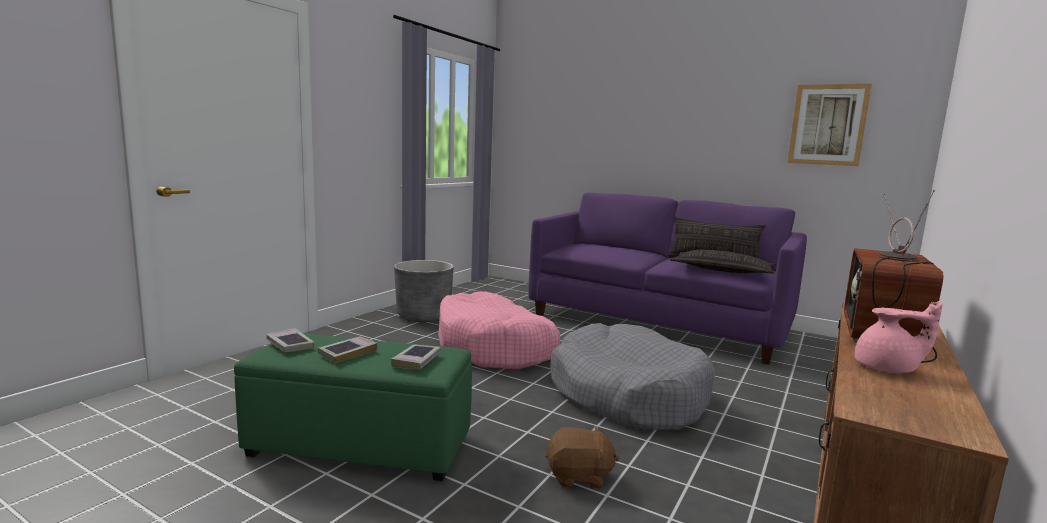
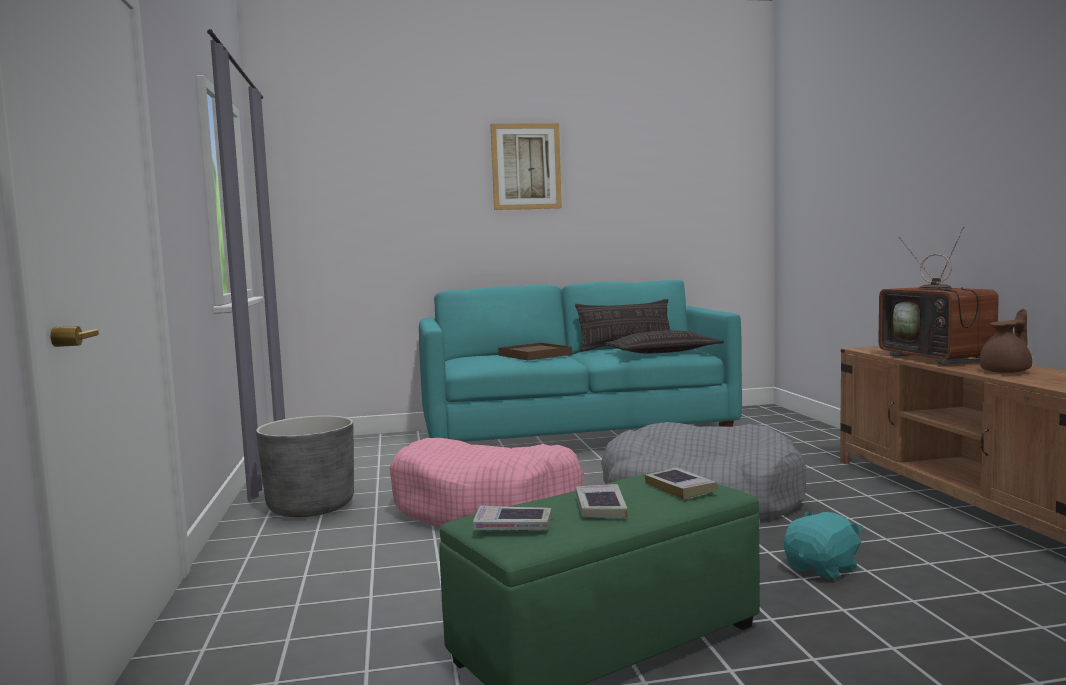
camera: 40 degrees left, 5 degrees down
(579, 476) = (822, 569): brown plush toy -> turquoise plush toy
(621, 251) = (534, 355): none -> brown tray
(658, 322) = (575, 435): purple sofa -> turquoise sofa
(827, 125) = (685, 191): picture -> picture (526, 166)
(888, 369) = (1007, 371): pink teapot -> brown teapot

